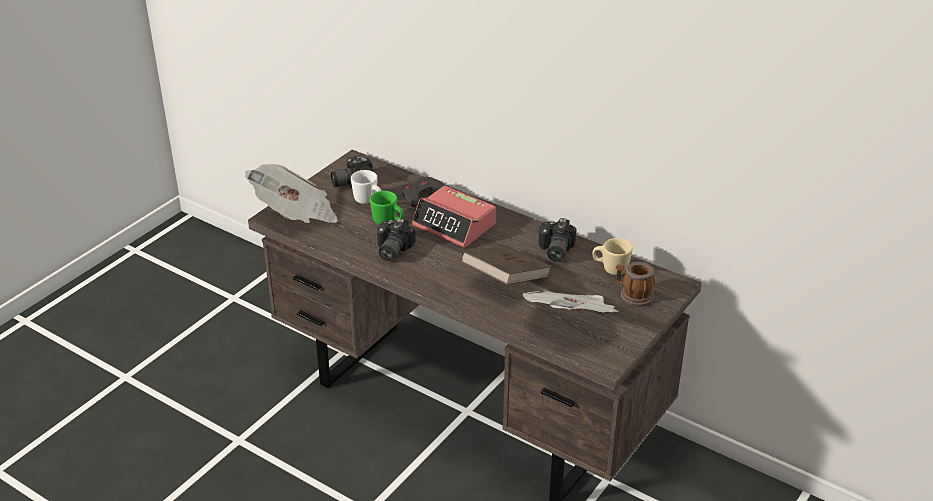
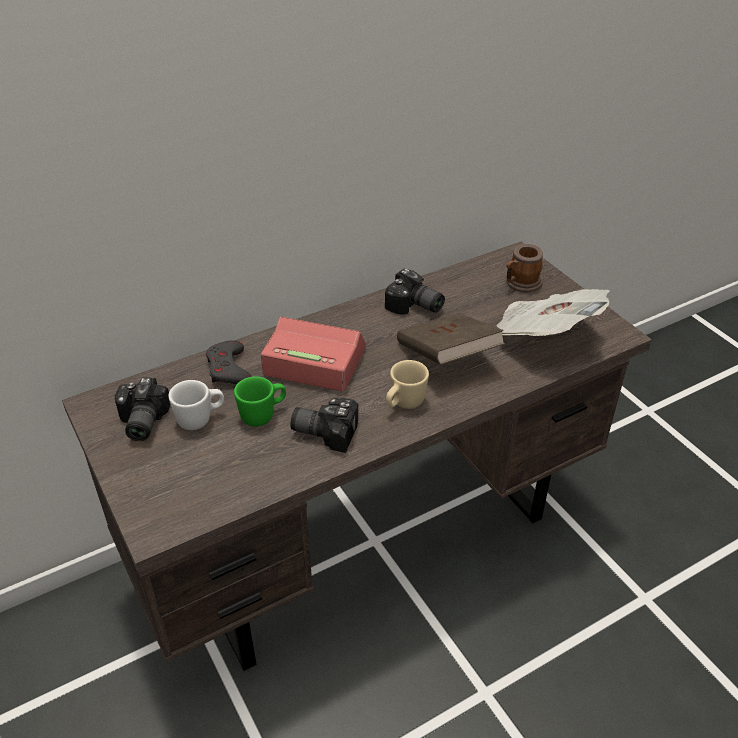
camera: 65 degrees left, 5 degrees up
(295, 215) = (170, 502): newspaper -> none
(390, 250) = (325, 430): camera -> camera turned 150 degrees clockwise
(454, 225) = (314, 362): alarm clock -> alarm clock turned 135 degrees counterclockwise
(610, 268) = (469, 282): beige mug -> beige mug (404, 404)

